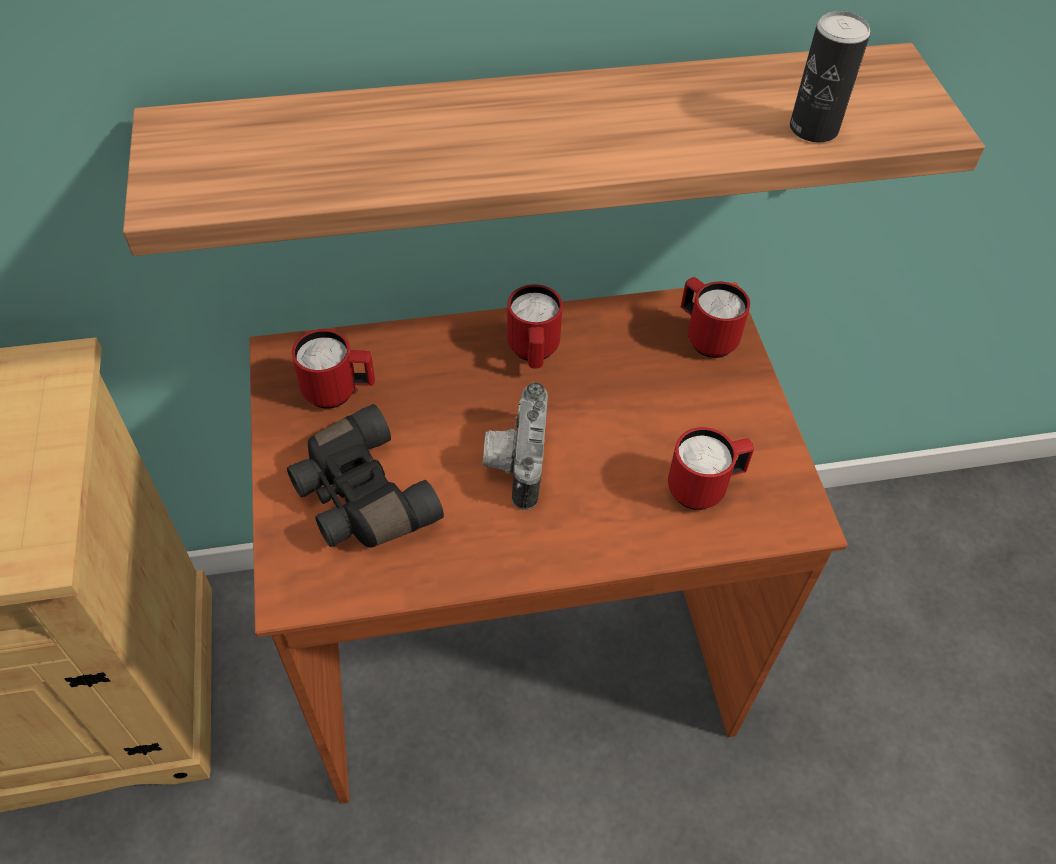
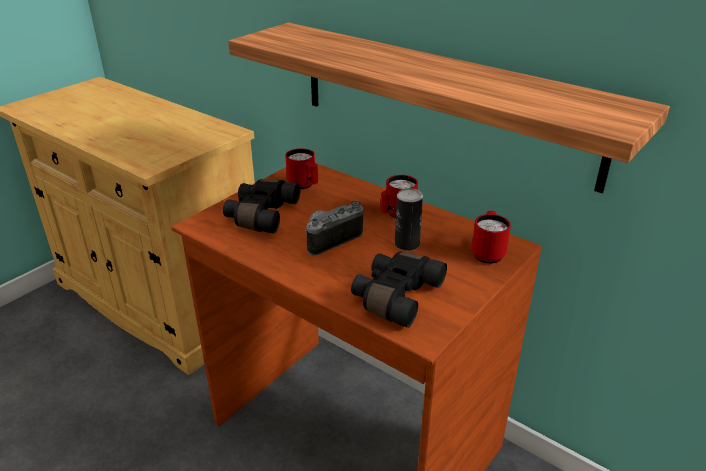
camera: 50 degrees right, 20 degrees down
(704, 488) = (395, 296): red mug -> black binoculars
(813, 128) = (539, 105): can -> can (407, 244)

